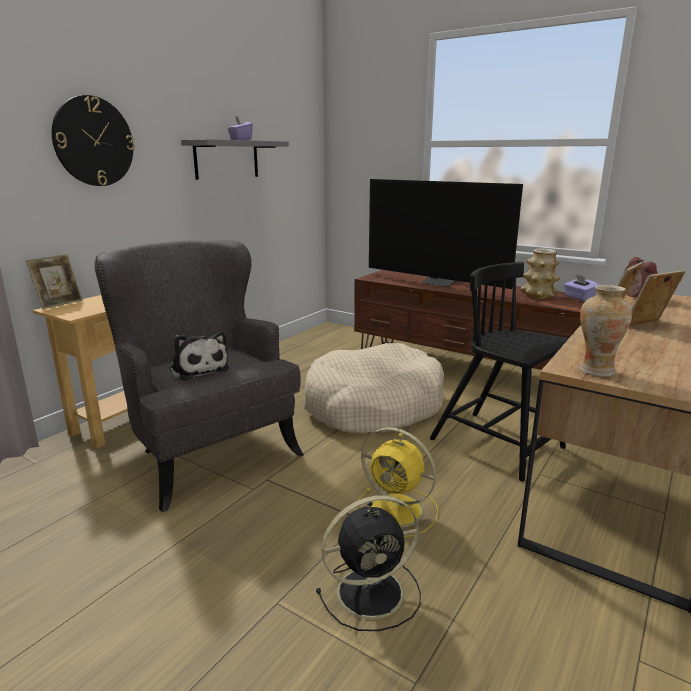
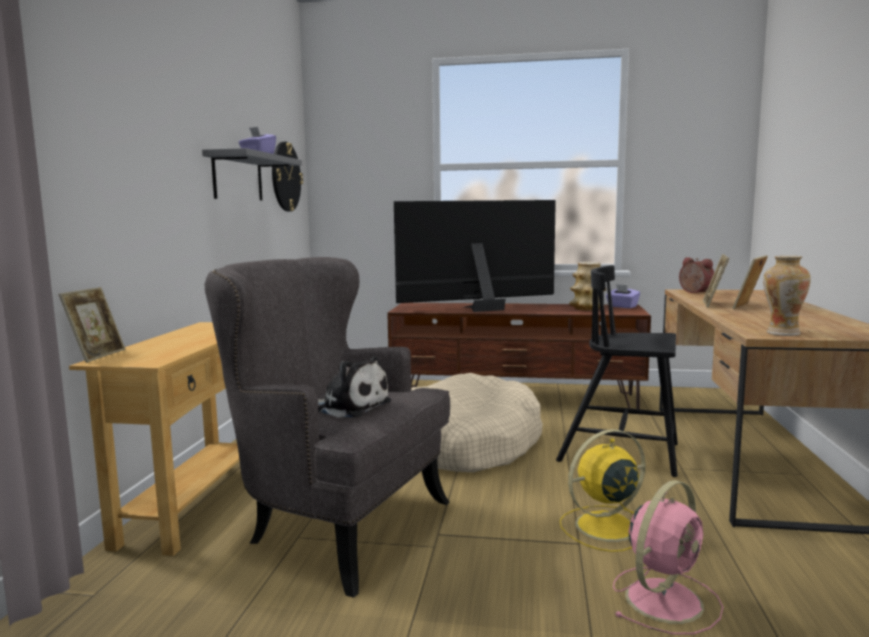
camera: 25 degrees left, 10 degrees down
(93, 141) = (128, 141): wall clock -> wall clock (285, 177)
(373, 591) = (665, 599): black fan -> pink fan
(398, 511) = (603, 527): yellow fan -> yellow fan turned 150 degrees clockwise
(439, 283) = (480, 308): television -> television turned 150 degrees clockwise

